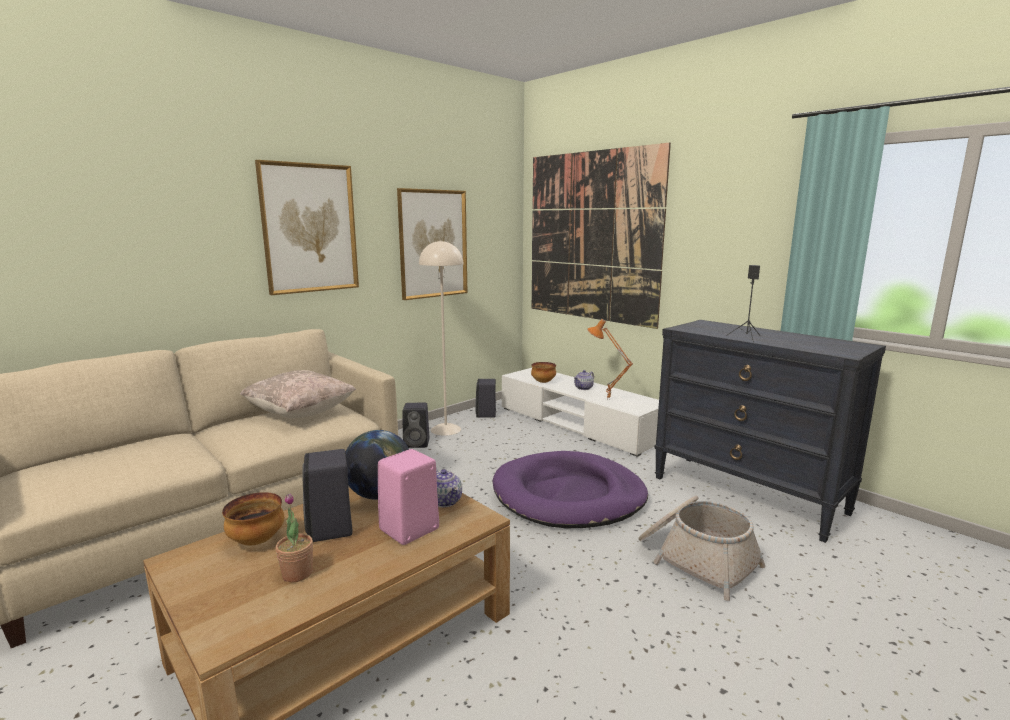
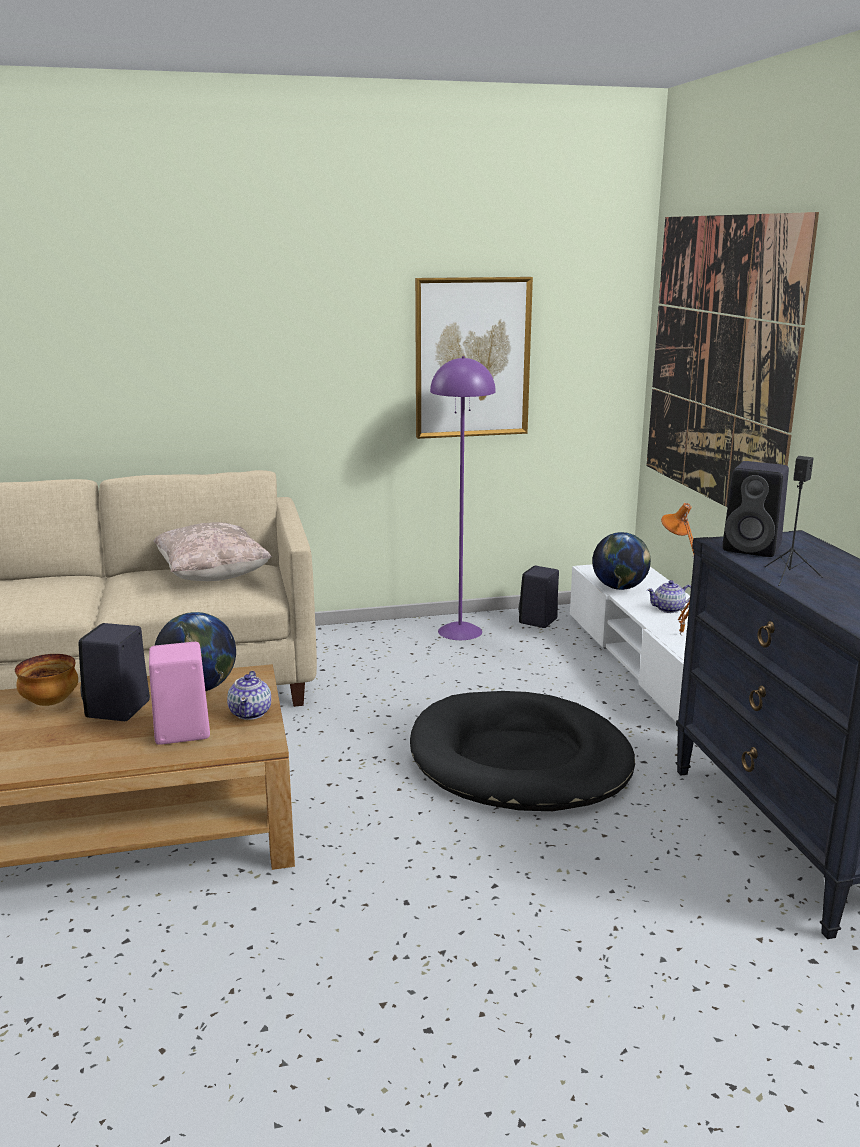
camera: 30 degrees right, 5 degrees up
(297, 573) = (48, 742): potted plant -> none
(309, 228) = (282, 337): picture -> none
(417, 443) = (405, 642): black speaker -> black speaker (754, 548)
(445, 429) = (460, 631): beige floor lamp -> purple floor lamp
(543, 382) = (619, 588): bowl -> globe
(569, 495) = (519, 760): purple dog bed -> black dog bed
(695, 558) = (590, 889): basket -> none

